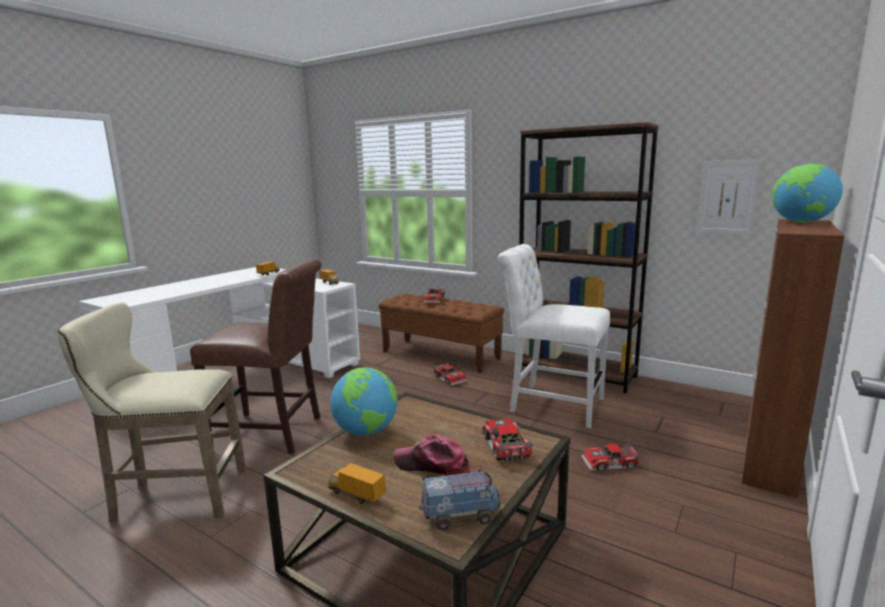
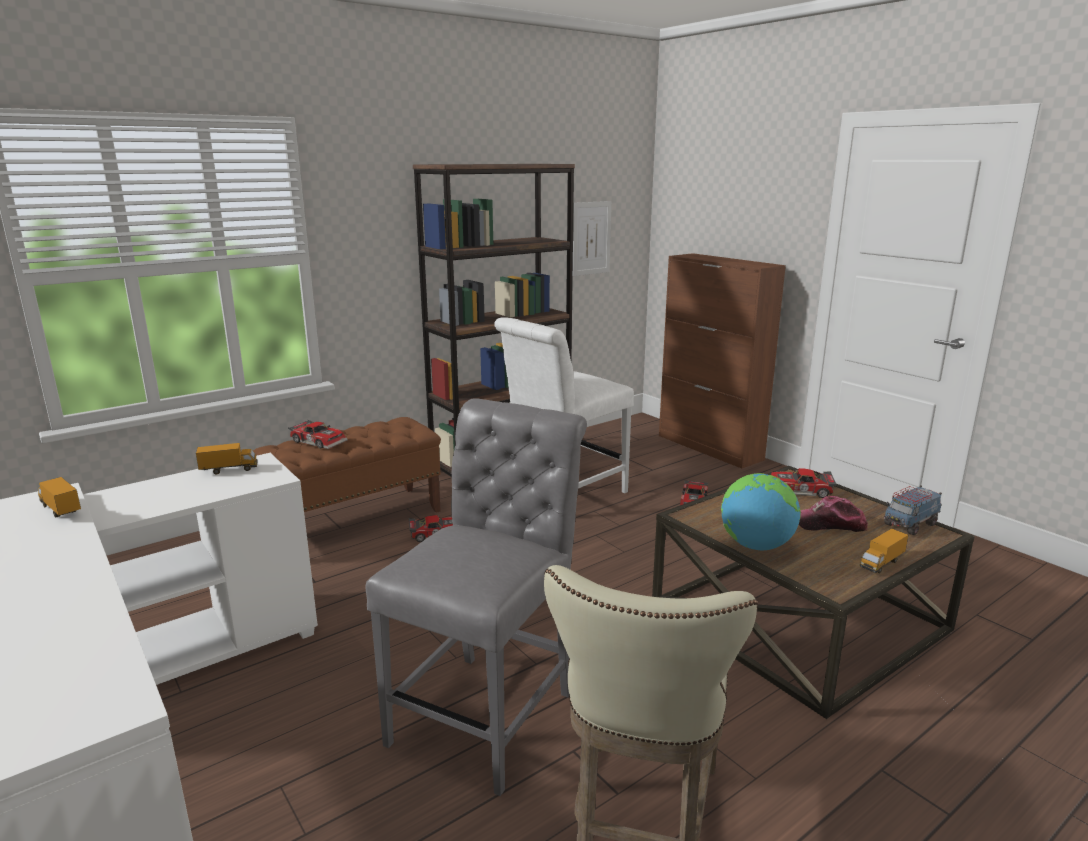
camera: 70 degrees left, 5 degrees up
(273, 433) = (489, 711): brown chair -> grey chair
(432, 465) = (829, 524): cap -> cap turned 60 degrees clockwise
(460, 515) = (909, 525): toy truck -> toy truck turned 135 degrees counterclockwise
(801, 222) = (703, 257): globe -> none

